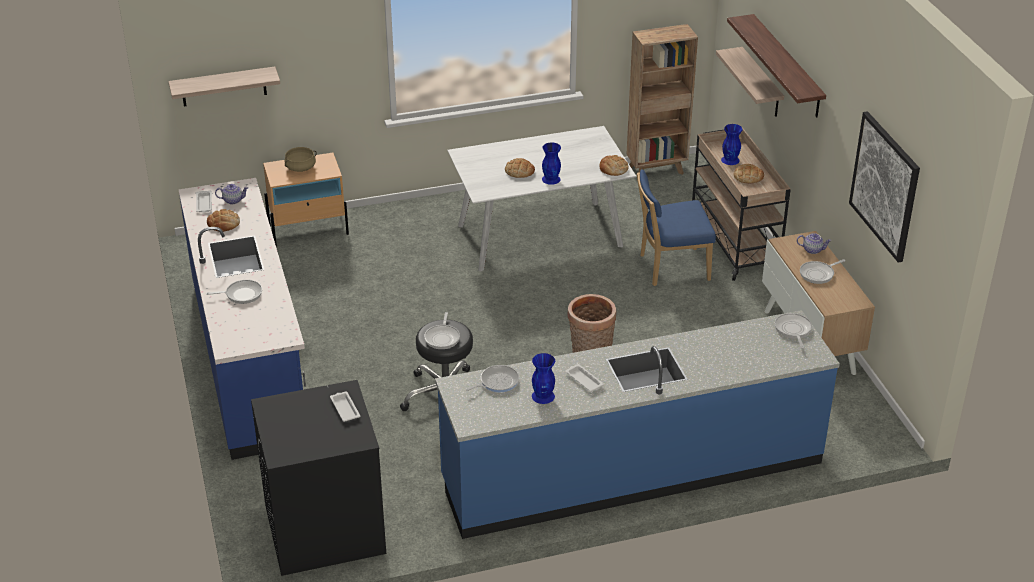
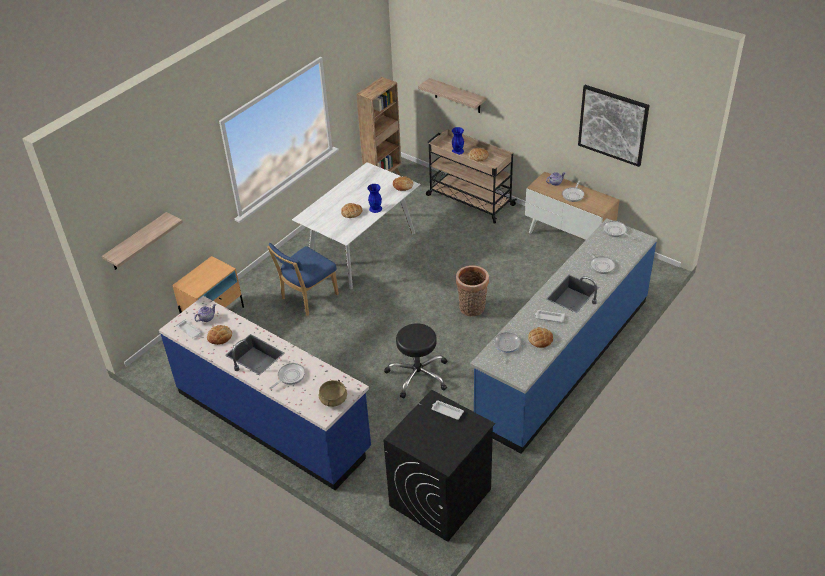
camera: 35 degrees left, 5 degrees up
(300, 168) = (202, 276): beige cooking pot -> beige cooking pot (333, 399)
(442, 337) = (417, 338): frying pan -> frying pan (601, 265)
(543, 396) = (540, 339): blue vase -> bread
(670, 268) = (454, 232): blue chair -> blue chair (307, 298)
(787, 66) = (485, 78): shelf -> none

